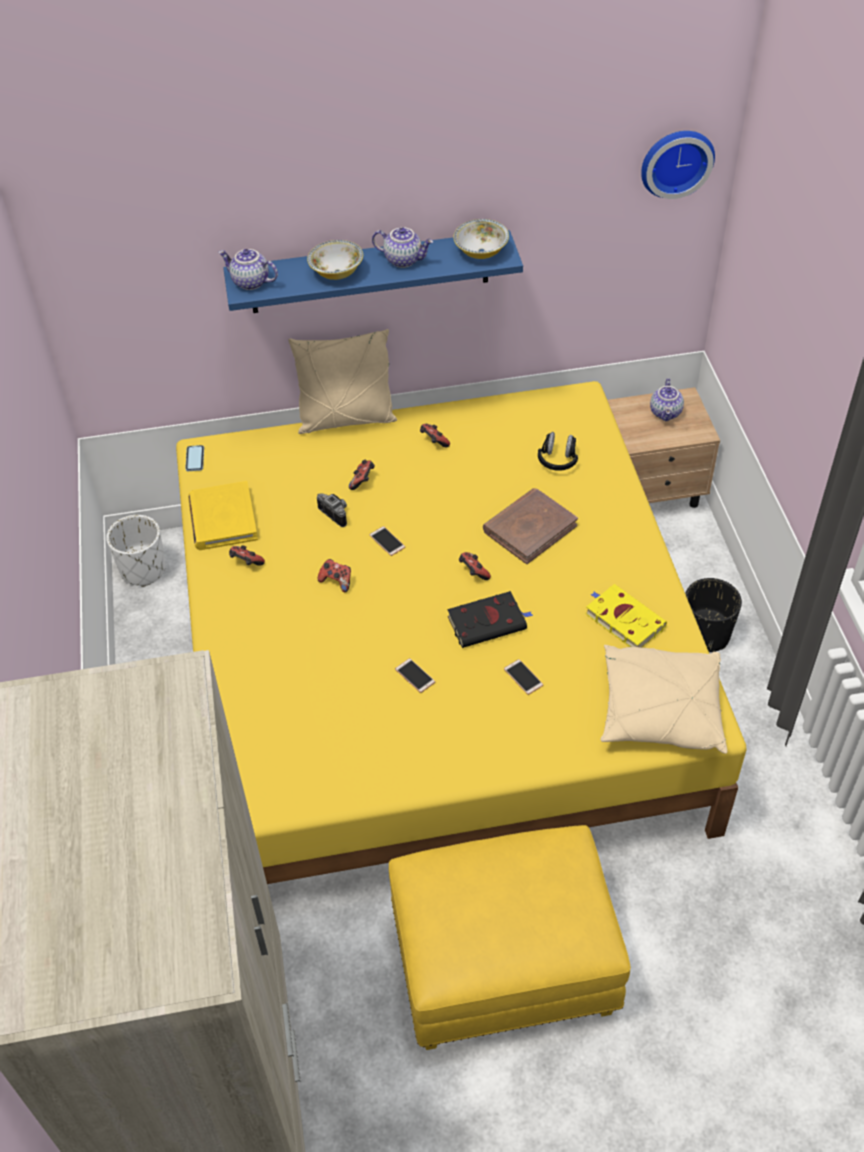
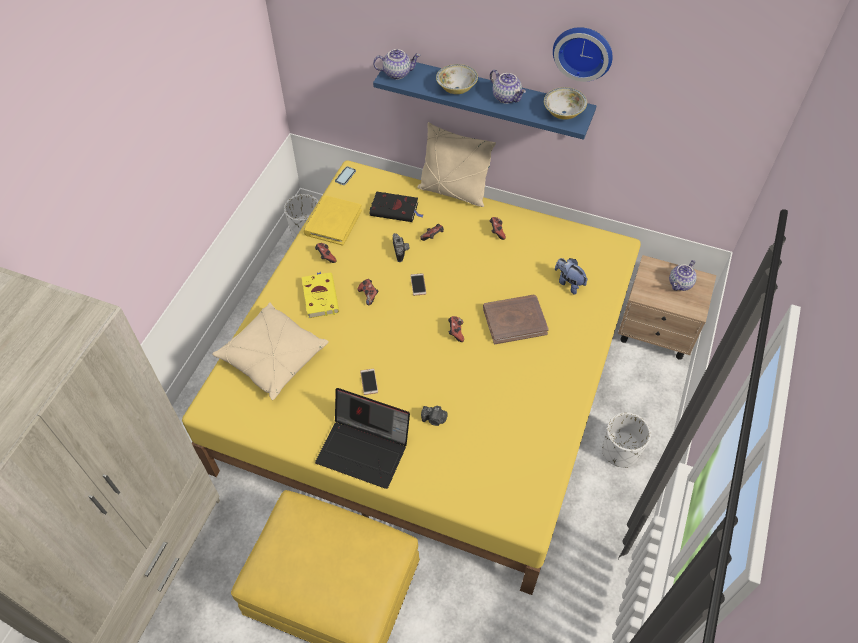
camera: 30 degrees right, 5 degrees up
(250, 282) = (397, 73): teapot -> teapot turned 120 degrees clockwise
(470, 751) = (365, 449): none -> laptop
(488, 622) = (440, 371): black book -> black book (395, 209)
(523, 677) = (434, 419): phone -> camera
(558, 460) = (568, 283): black headphones -> plush toy
(623, 619) = (528, 415): yellow book -> yellow book (320, 296)
(660, 710) = (505, 491): beige pillow -> beige pillow (273, 357)
(675, 161) = (740, 101): wall clock -> wall clock (583, 51)
(705, 635) = (620, 451): black planter -> white planter

